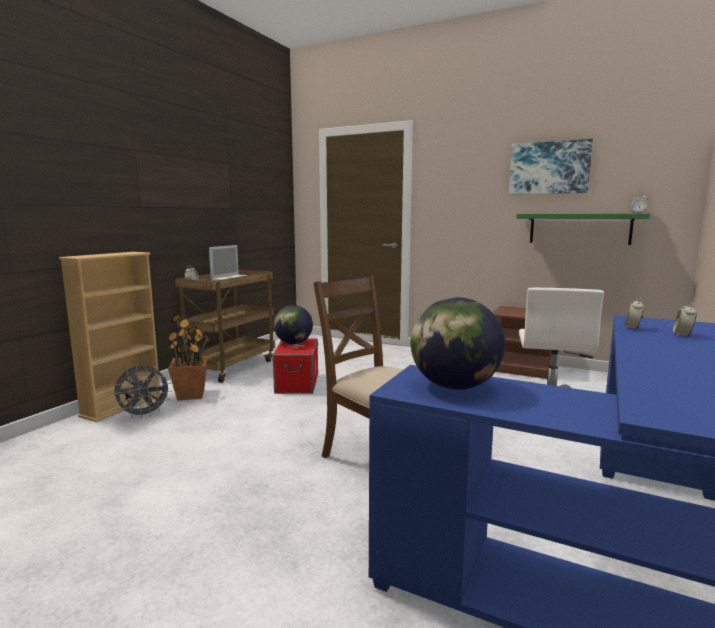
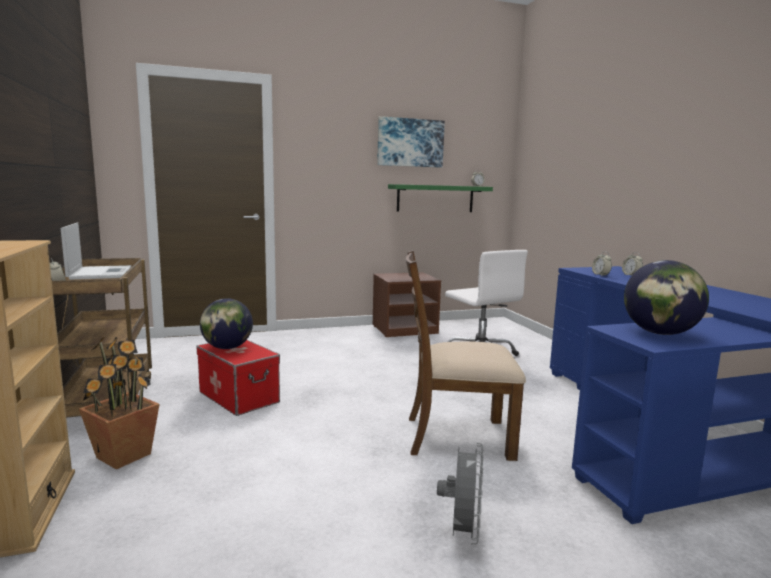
camera: 45 degrees left, 0 degrees up
(144, 415) = (106, 506): grey fan -> grey fan (462, 532)

